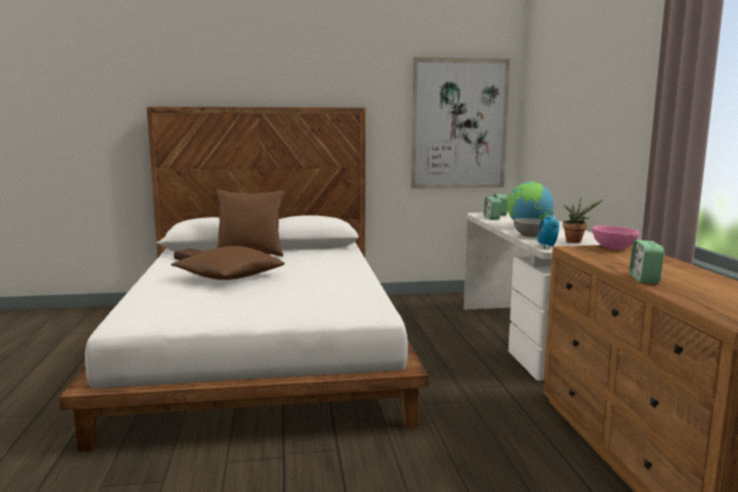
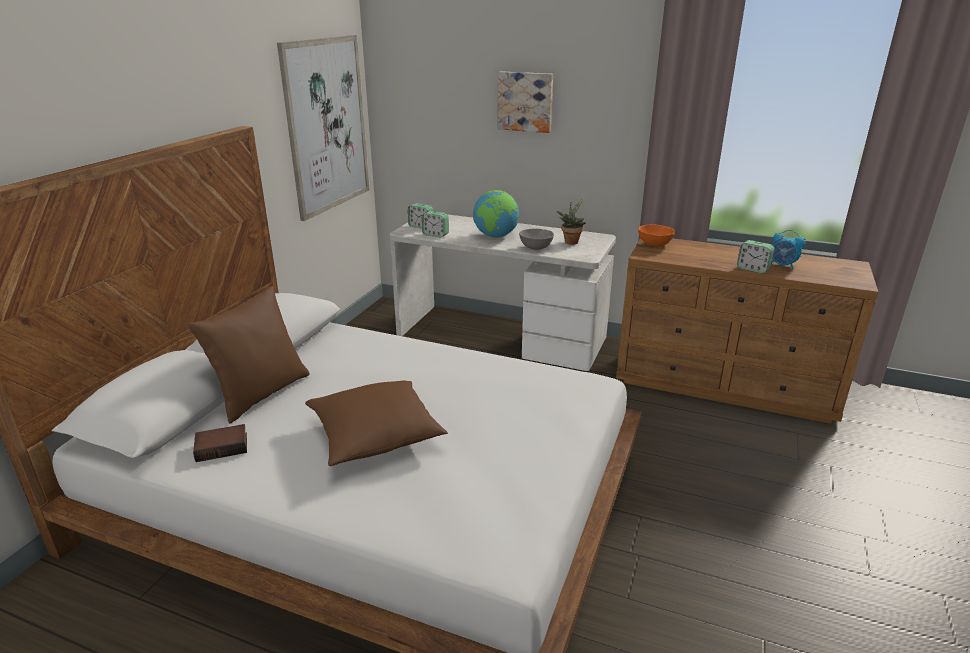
camera: 60 degrees left, 15 degrees up
(547, 246) = (580, 256): alarm clock -> alarm clock (782, 266)
(592, 103) = (525, 101): none -> picture
(613, 248) = (654, 245): pink bowl -> orange bowl

